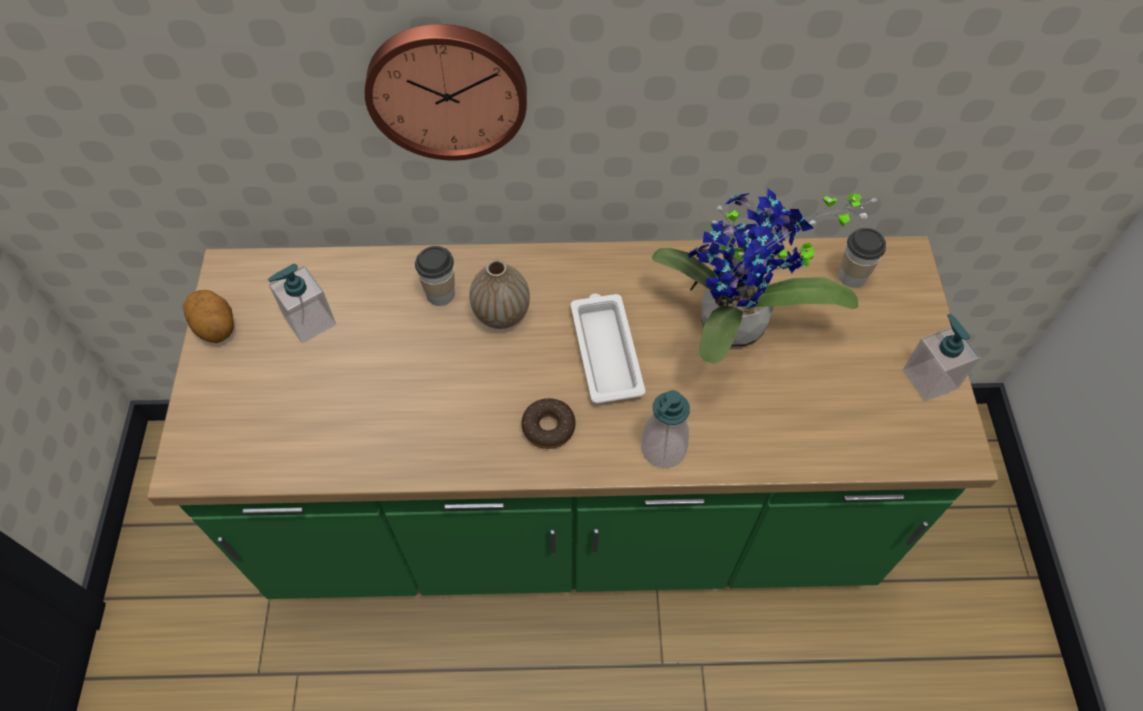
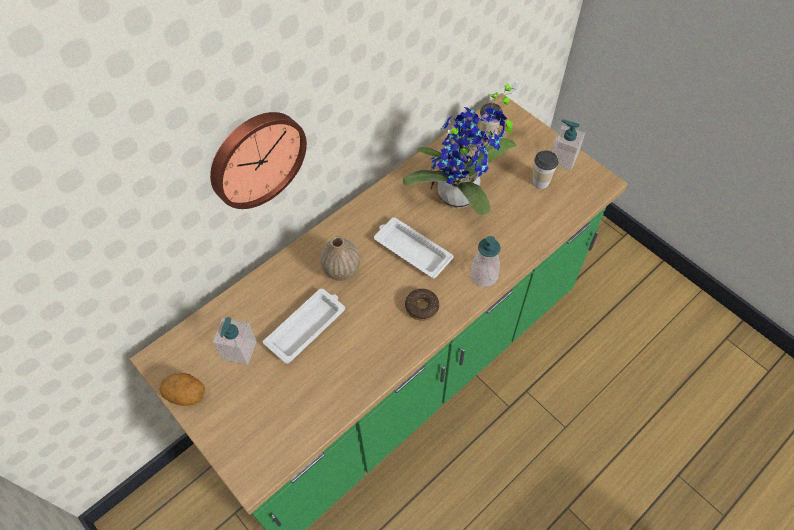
camera: 40 degrees left, 0 degrees up
(401, 350) = (307, 327): none -> white tray
(440, 294) = (298, 283): cup -> cup (540, 181)

